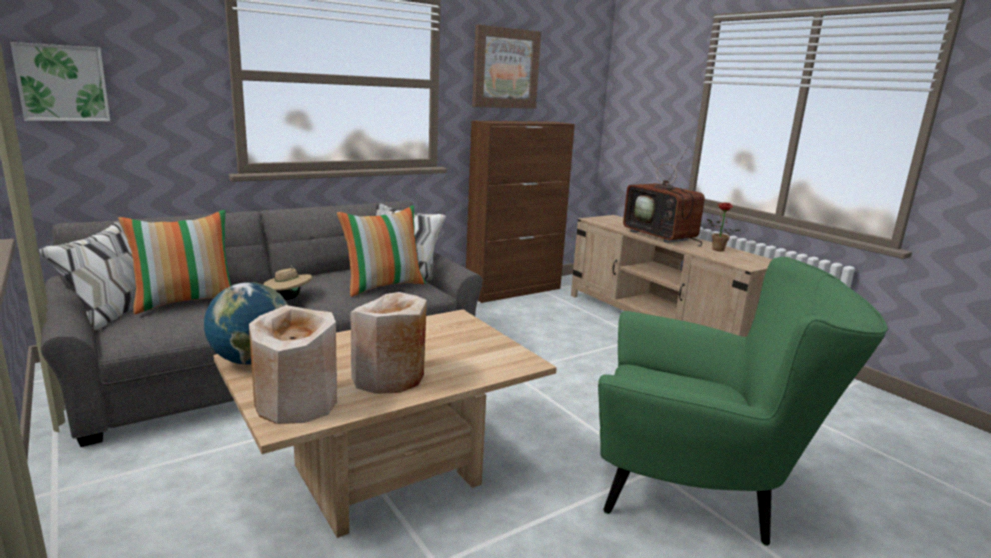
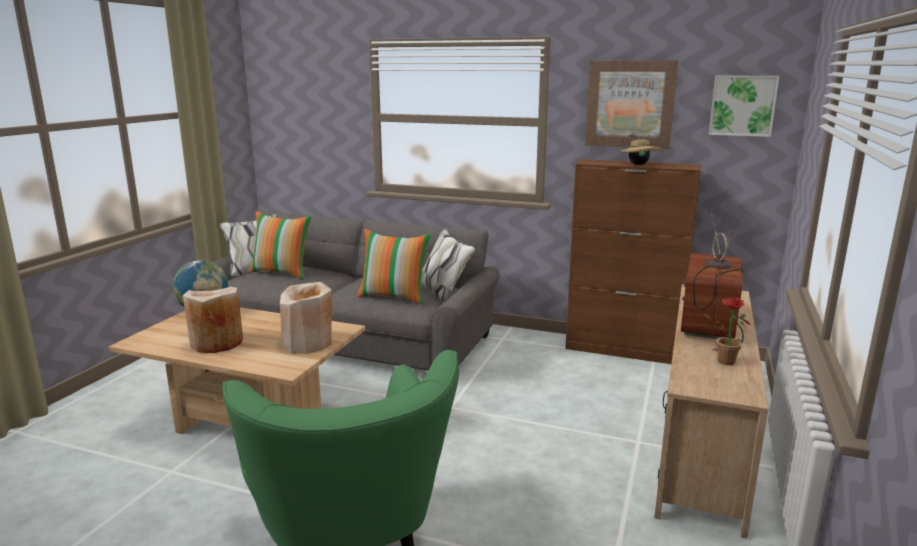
camera: 55 degrees right, 0 degrees up
(62, 83) = (284, 125): picture -> picture (742, 105)
(288, 298) = (335, 287): beige hat -> beige hat (639, 164)
(296, 403) = (161, 336): beige vase -> beige vase (308, 343)

